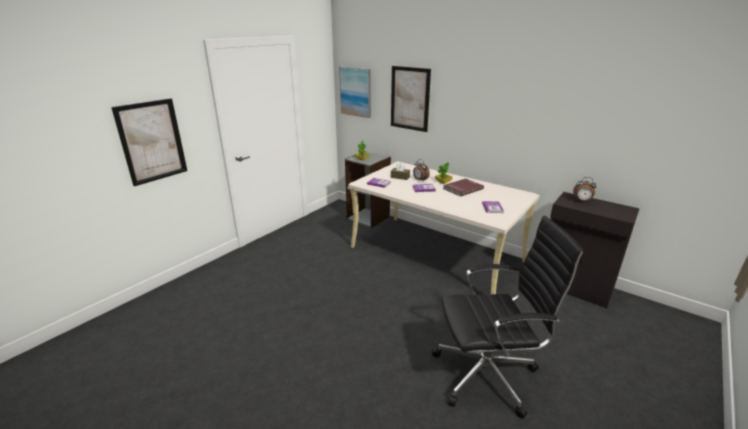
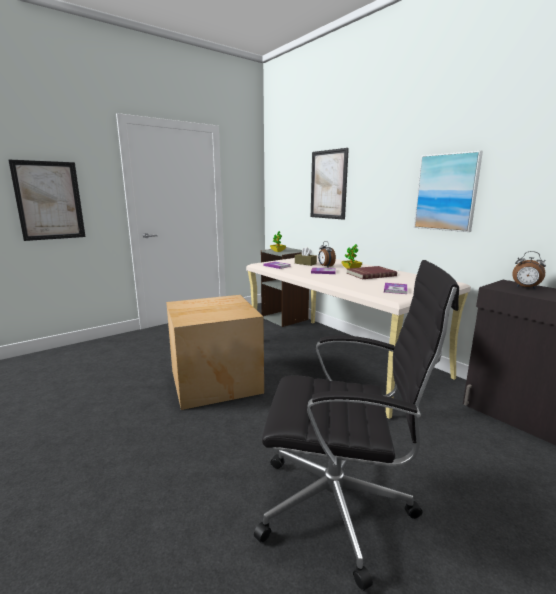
camera: 15 degrees right, 10 degrees down
(347, 293) = (214, 381): none -> cardboard box
(356, 92) = (281, 185): picture -> picture (446, 192)

